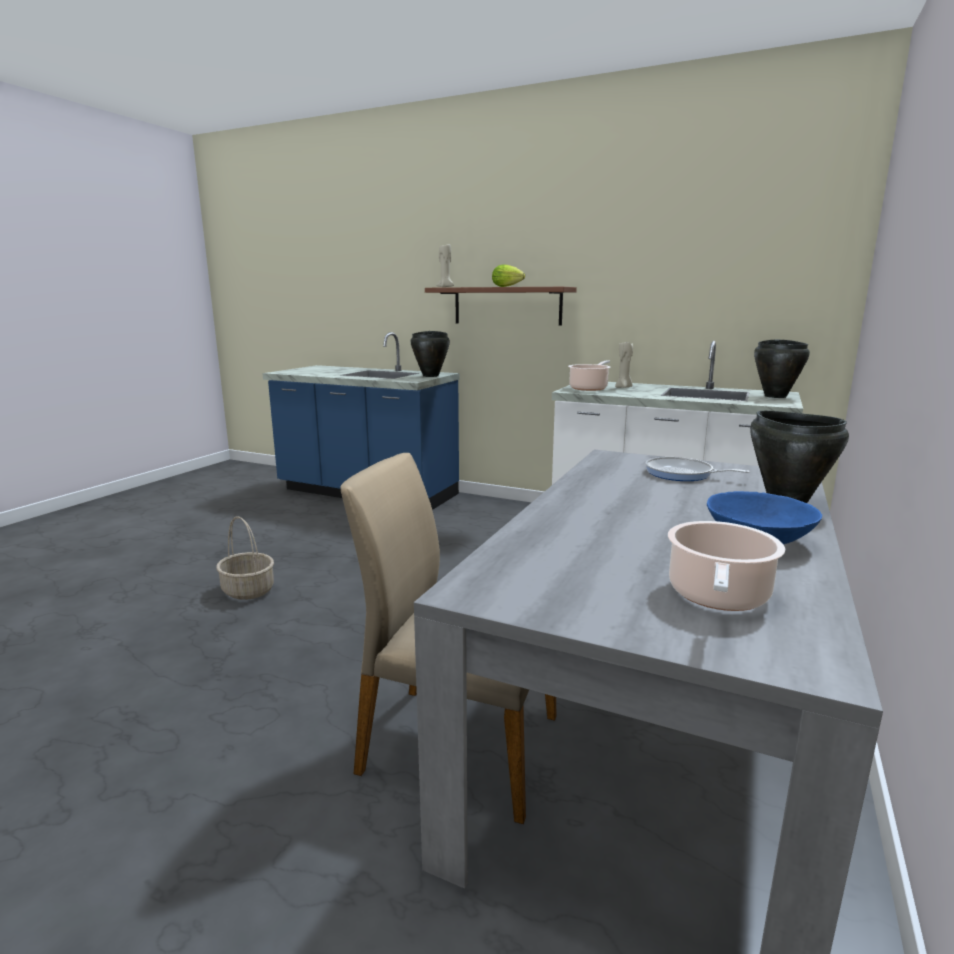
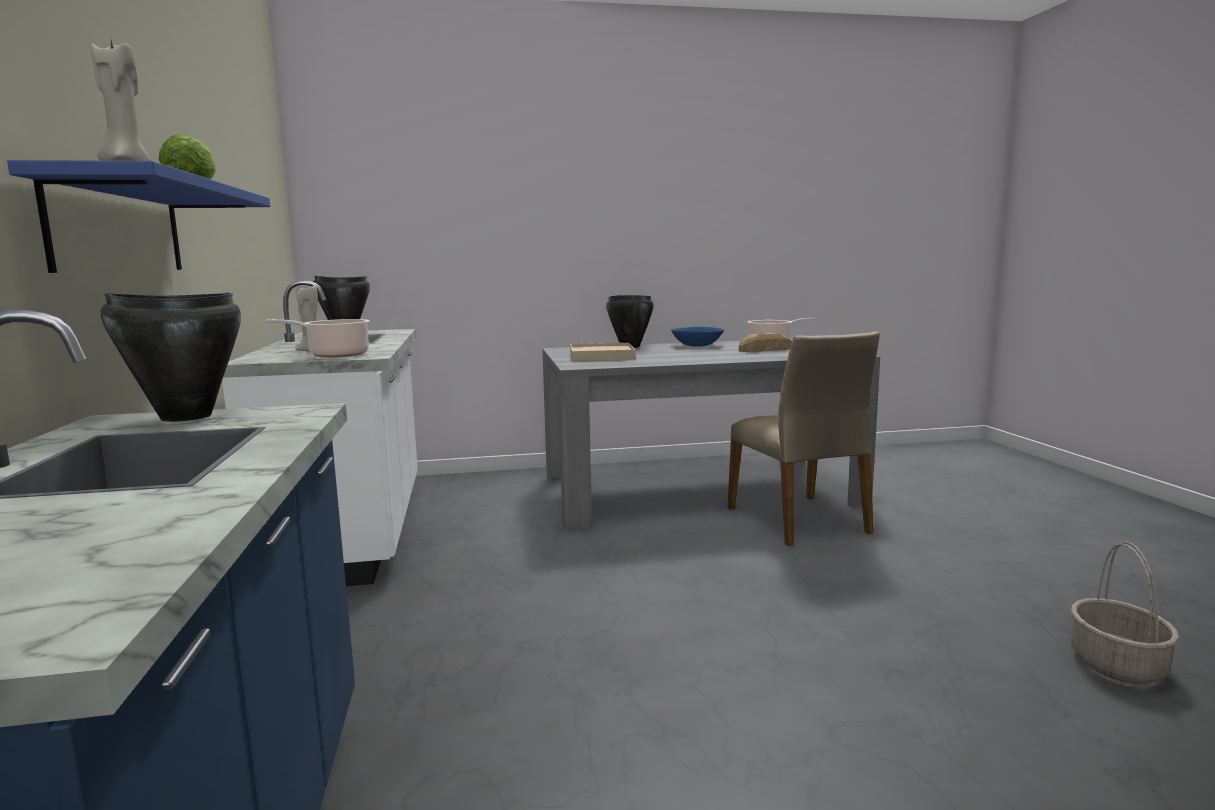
camera: 125 degrees left, 5 degrees down
(247, 590) = (842, 714): basket -> basket (1118, 665)
(507, 306) = (119, 227): brown shelf -> blue shelf
(633, 560) = (766, 349): none -> bread
(682, 474) = (602, 356): frying pan -> beige tray

